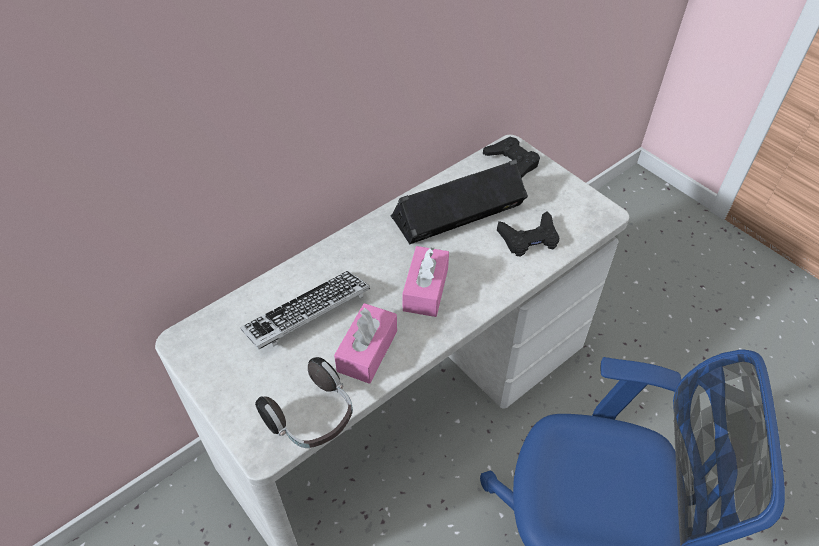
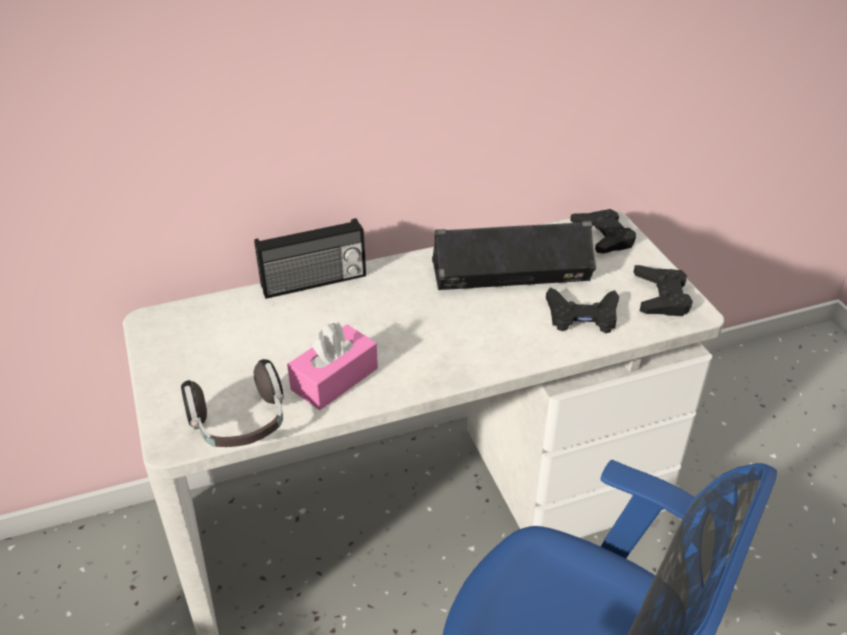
camera: 20 degrees right, 10 degrees down
(305, 264) = (314, 283): none -> radio
(307, 314) = (290, 329): keyboard -> none
(425, 289) = (432, 337): pink tissue box -> none
(577, 206) = (661, 297): none -> black game controller

